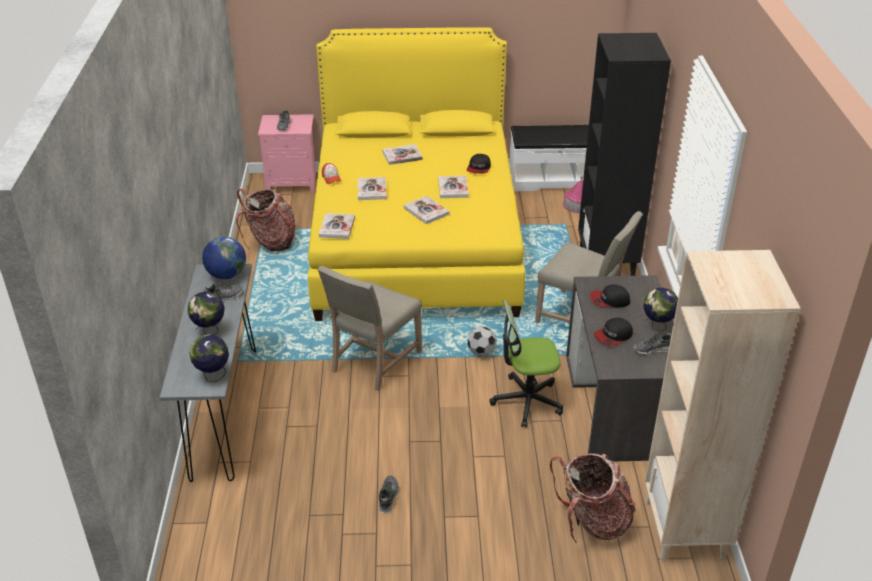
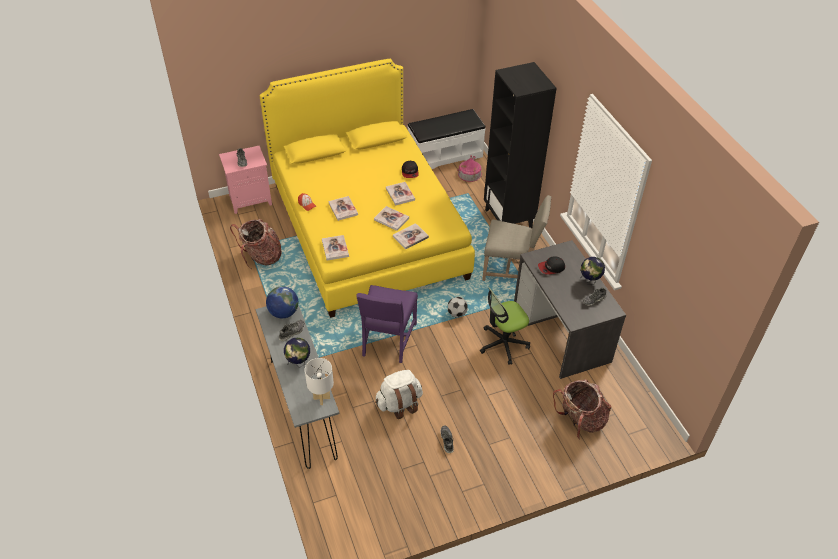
camera: 20 degrees left, 10 degrees up
(213, 375) = (322, 398): globe -> white table lamp
(348, 437) = (399, 404): none -> white backpack
(373, 362) = (387, 341): beige chair -> purple chair
(402, 156) = (349, 172): book -> book (410, 237)
(613, 336) = (566, 295): cap -> none
(685, 530) = (636, 410): beige bookcase -> none

